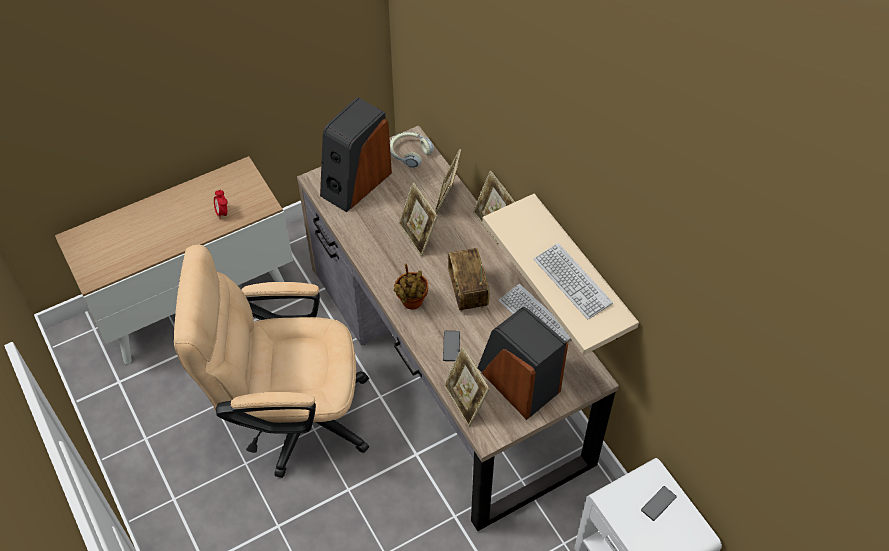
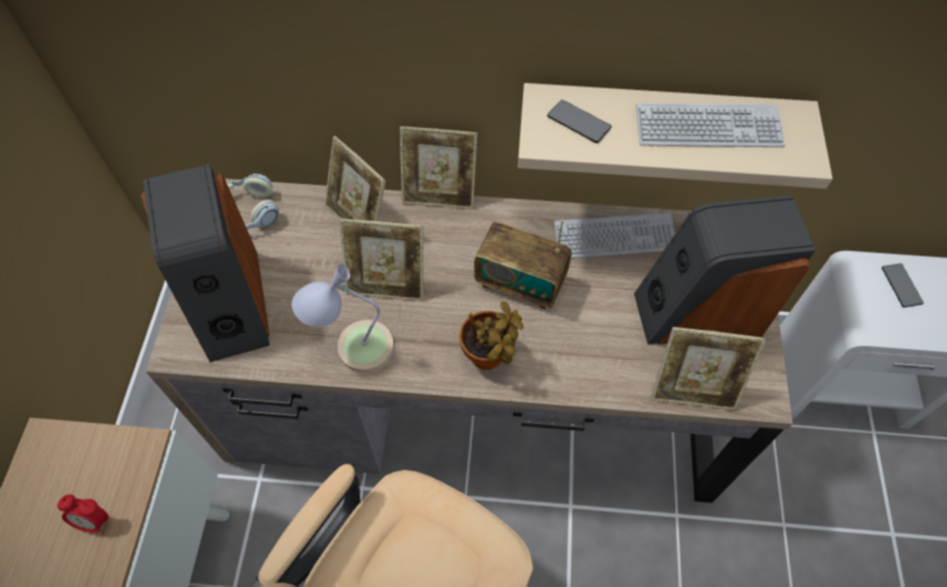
camera: 55 degrees left, 5 degrees up
(372, 244) = (352, 347): none -> table lamp
(451, 346) = (593, 353): phone -> phone (578, 122)

